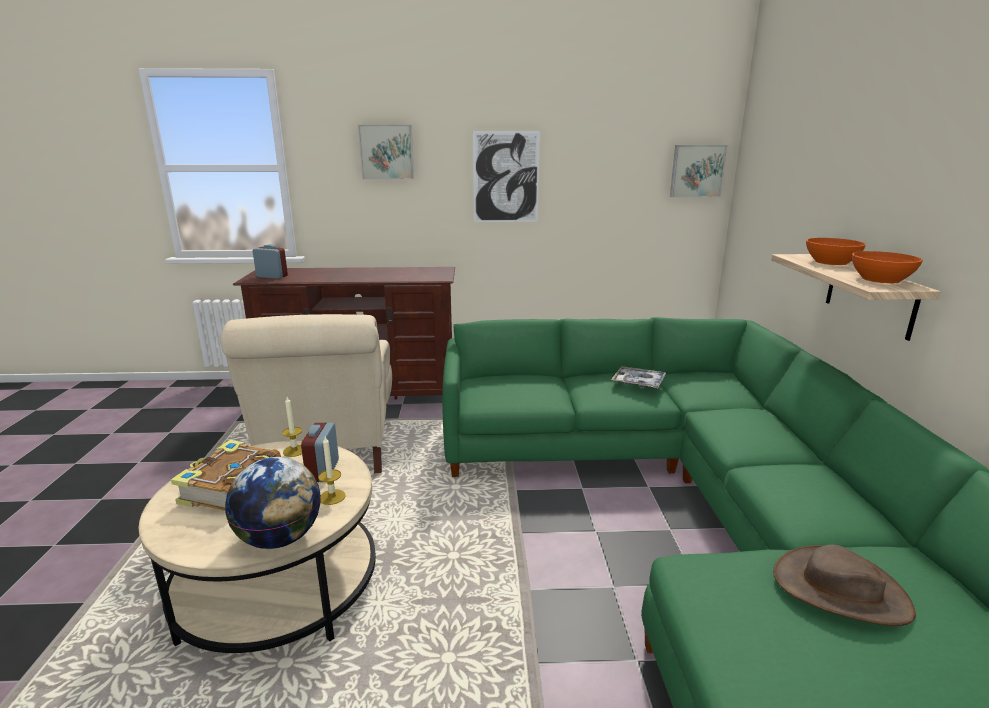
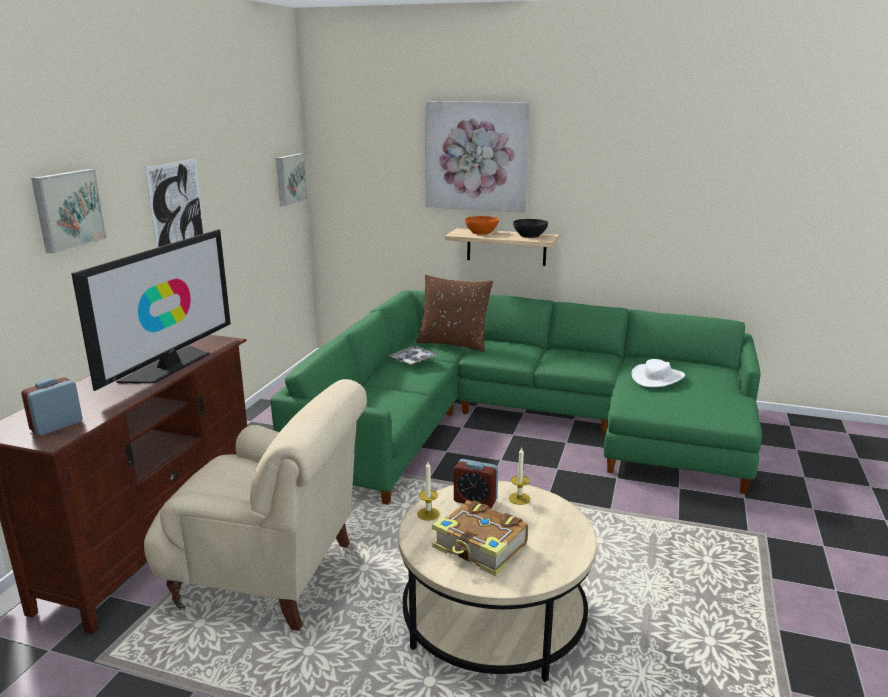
camera: 70 degrees left, 0 degrees up
(280, 538) = (567, 523): globe -> none
(380, 276) = (169, 365): none -> television
(724, 395) = (454, 343): none -> brown pillow
(840, 590) = (658, 378): brown hat -> white hat
(868, 146) = (476, 156): none -> picture
(880, 279) = (529, 235): orange bowl -> black bowl

